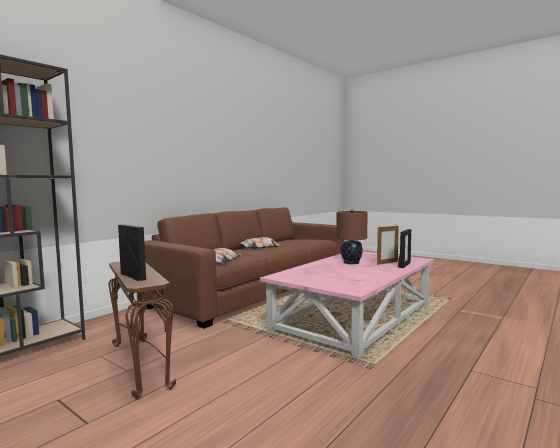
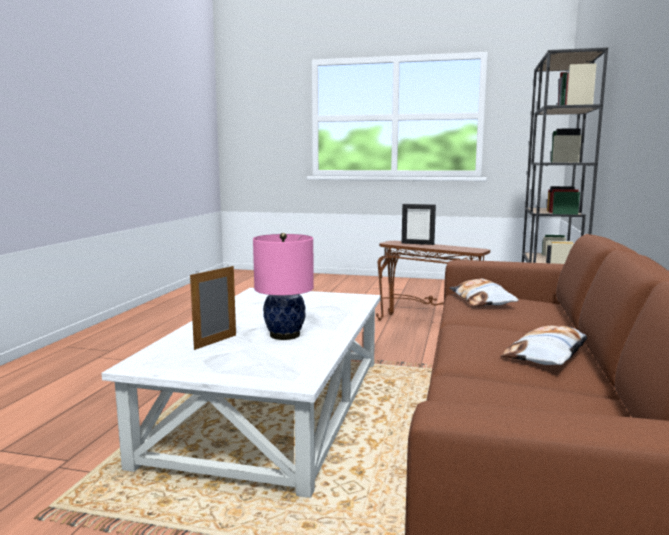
camera: 155 degrees right, 5 degrees up
(351, 262) = (284, 335): brown table lamp -> pink table lamp
(354, 316) = (275, 408): pink coffee table -> white coffee table
(404, 265) = (184, 339): picture frame -> none

